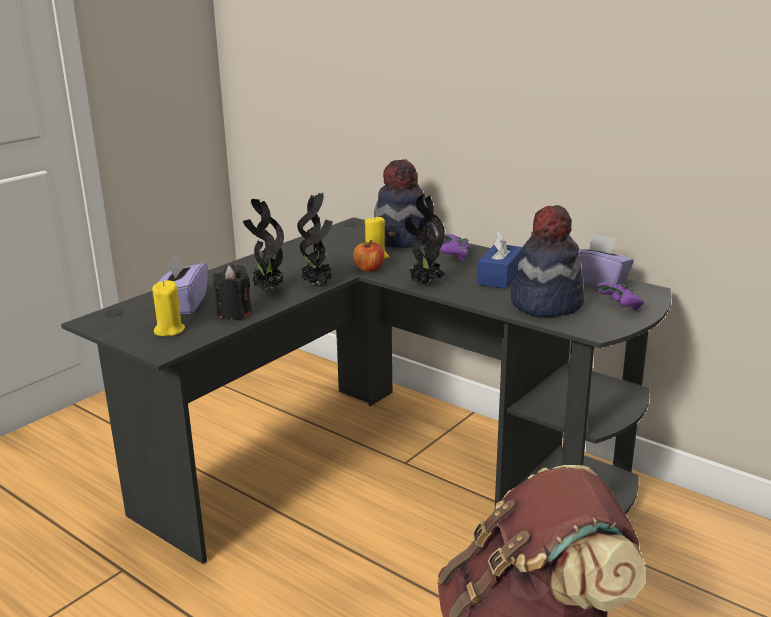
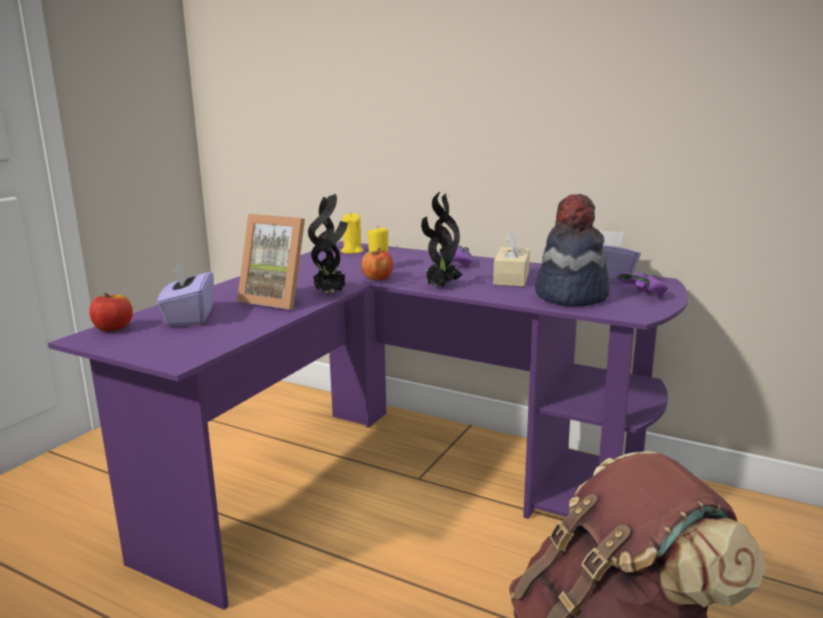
camera: 10 degrees left, 5 degrees down
(116, 312) = (113, 328): none -> apple
(169, 330) = (180, 341): yellow candle -> yellow candle (352, 251)
(234, 313) = (250, 322): black candle -> none
(267, 289) = (278, 300): potted plant -> picture frame
(384, 464) = (398, 482): black desk -> purple desk
(403, 240) = (399, 255): hat -> none
(500, 277) = (511, 278): blue tissue box -> beige tissue box

